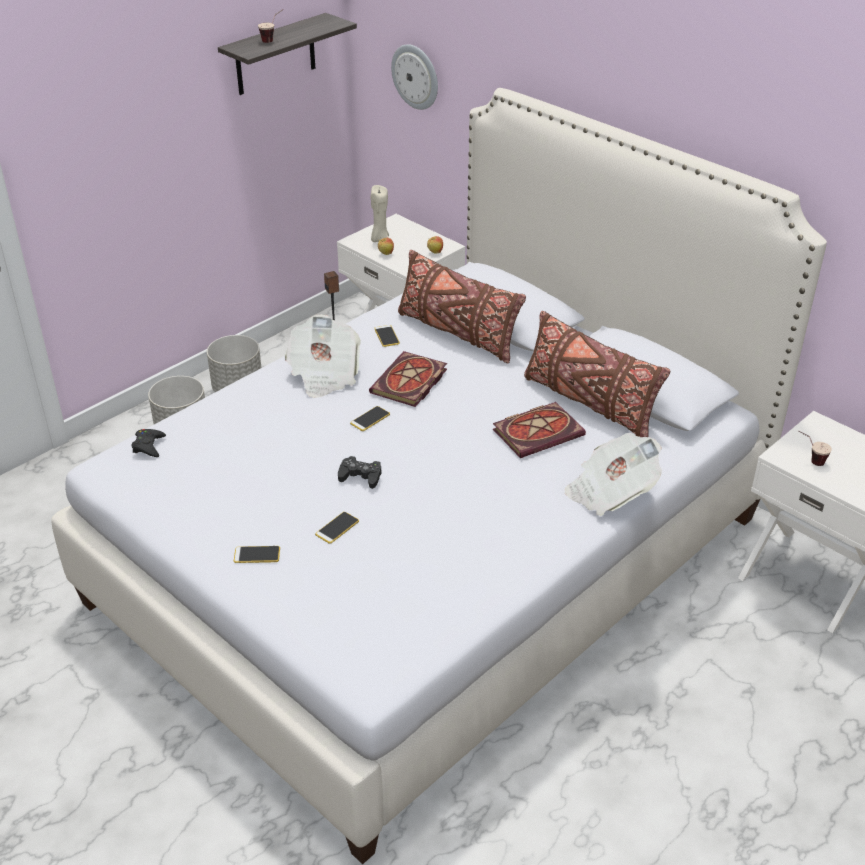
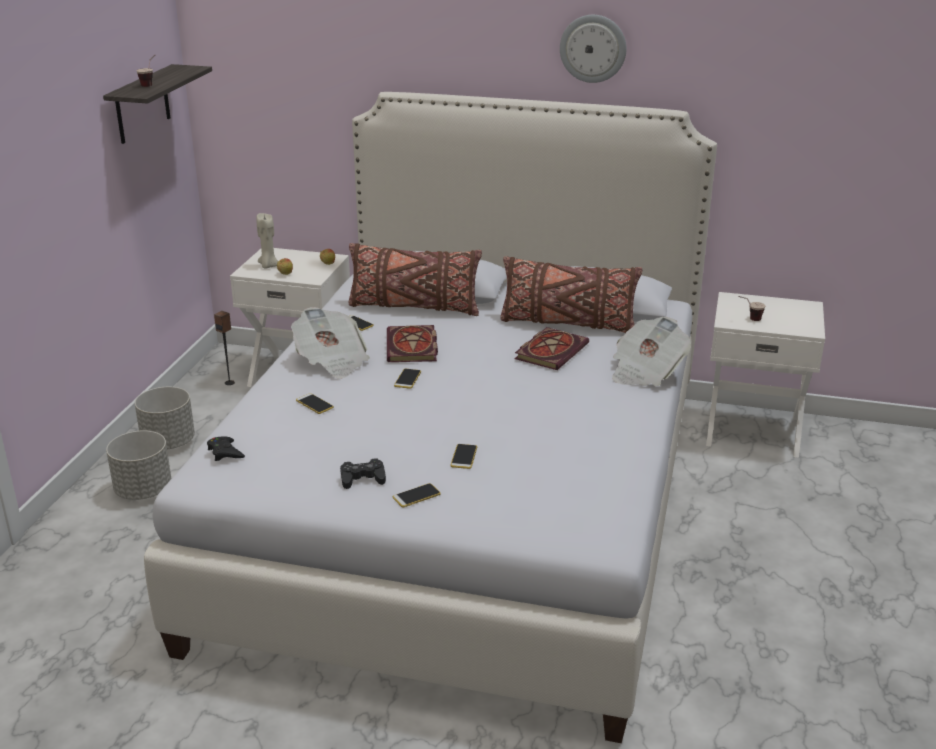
camera: 30 degrees left, 10 degrees down
(265, 419) = (314, 404): none -> phone
(360, 476) = (444, 417): black game controller -> black game controller (362, 478)
(416, 76) = (275, 108): wall clock -> wall clock (593, 48)

